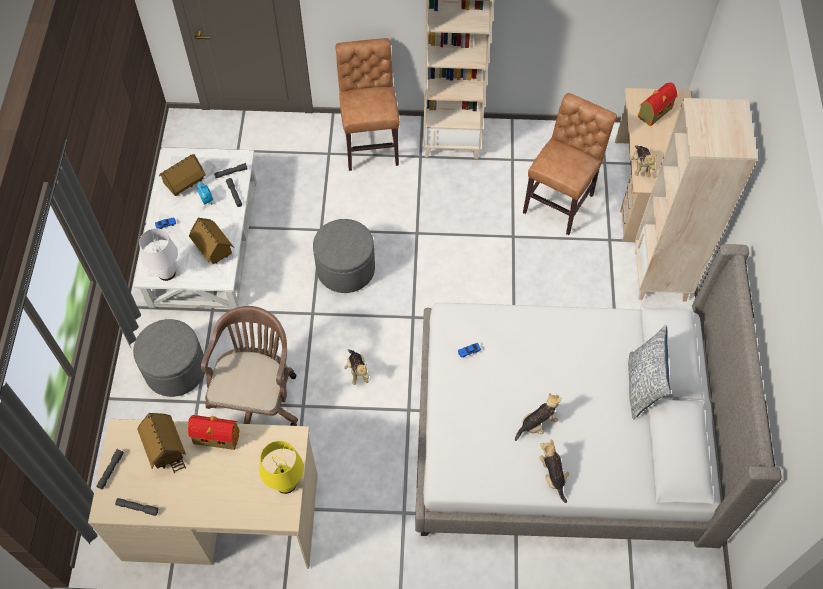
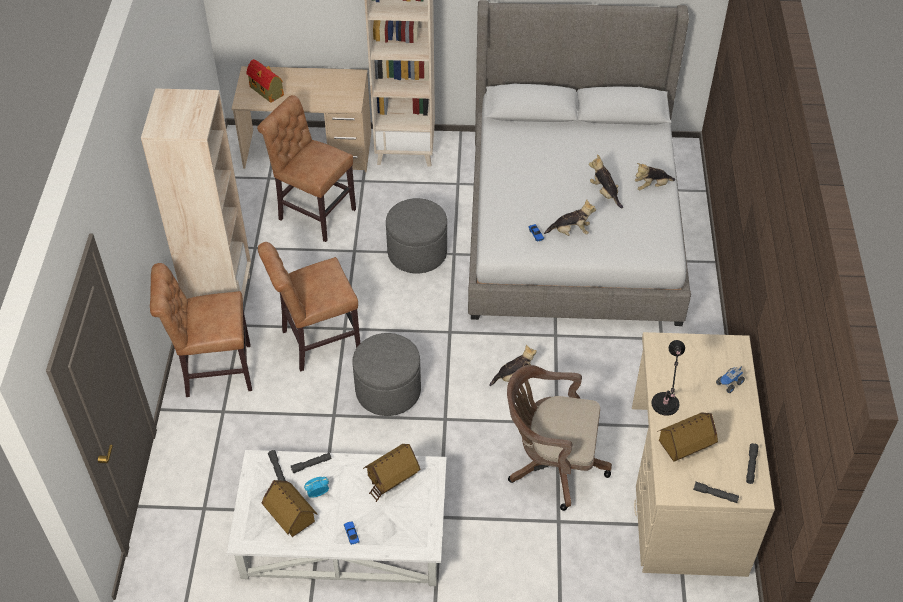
camera: 90 degrees left, 10 degrees down
(166, 273) = (423, 526): white table lamp -> none
(175, 369) = (519, 548): grey ottoman -> grey ottoman (417, 252)
(215, 437) = (665, 406): toy house -> black table lamp
(236, 501) = (729, 384): none -> toy truck
(286, 484) = (705, 346): yellow table lamp -> none
(401, 213) = (316, 342): none -> brown chair
(640, 166) = (331, 105): plush toy -> plush toy (570, 232)
(642, 386) = (562, 127): pillow -> none

